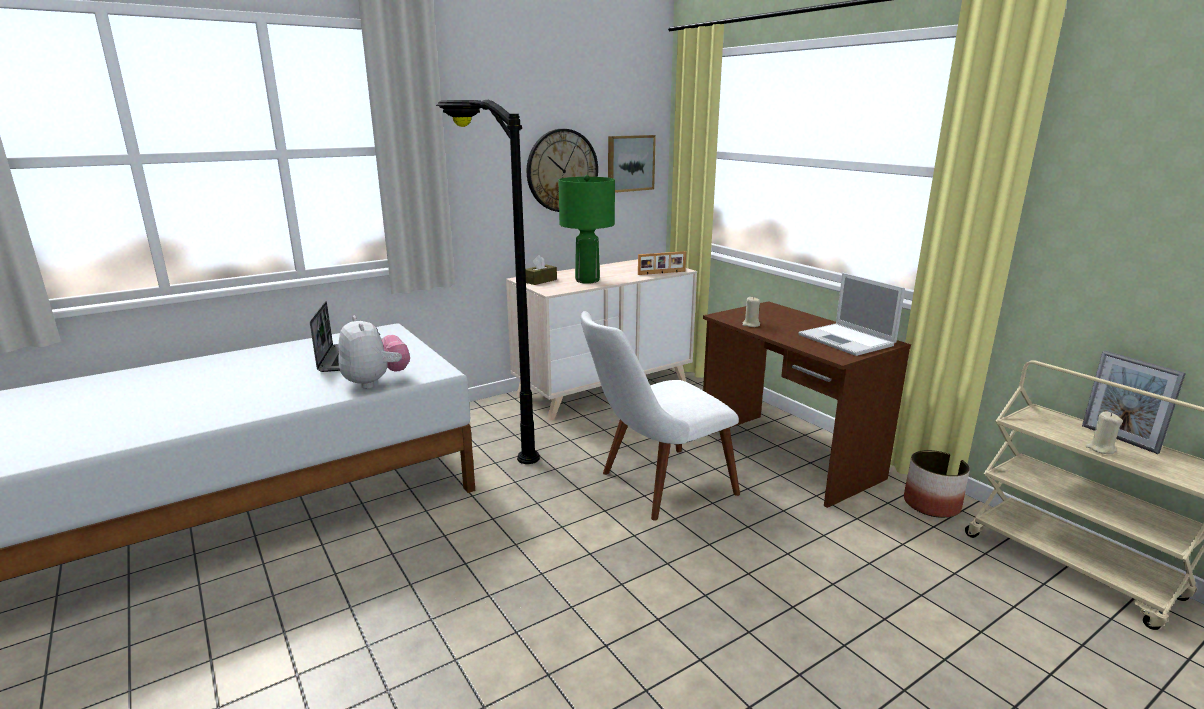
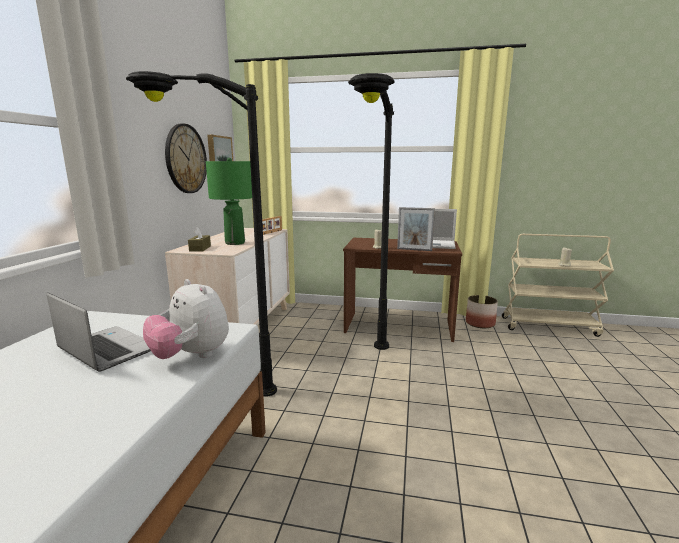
camera: 45 degrees left, 5 degrees down
(375, 382) = (191, 356): plush toy -> plush toy turned 150 degrees counterclockwise
(654, 487) = (370, 370): white chair -> black floor lamp
(1119, 439) = (557, 261): picture frame -> picture frame (414, 249)

